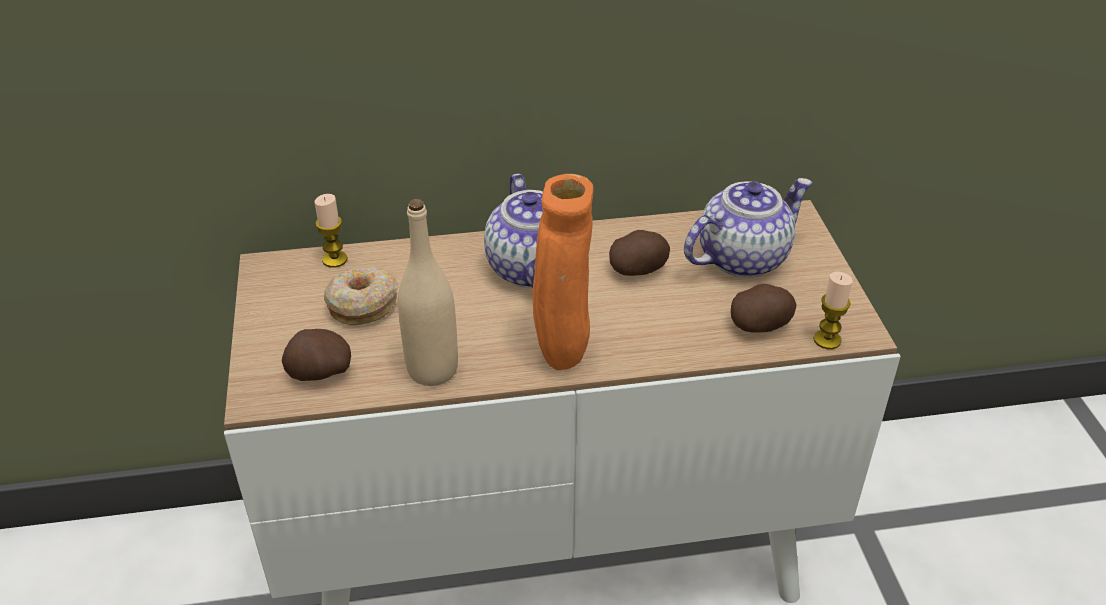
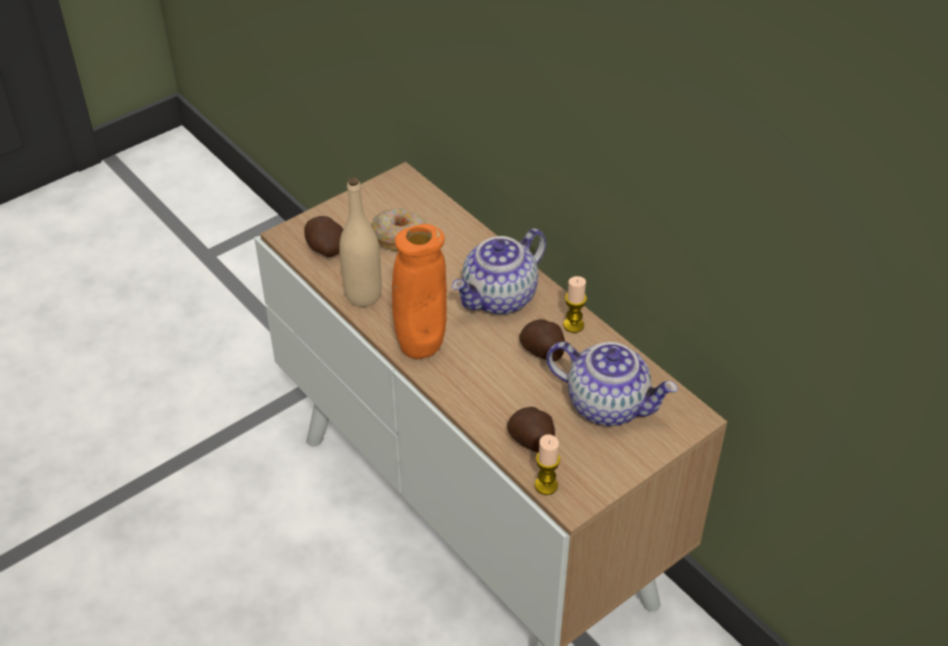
camera: 60 degrees right, 5 degrees up
(335, 259) = (432, 203): candle -> candle (573, 325)

